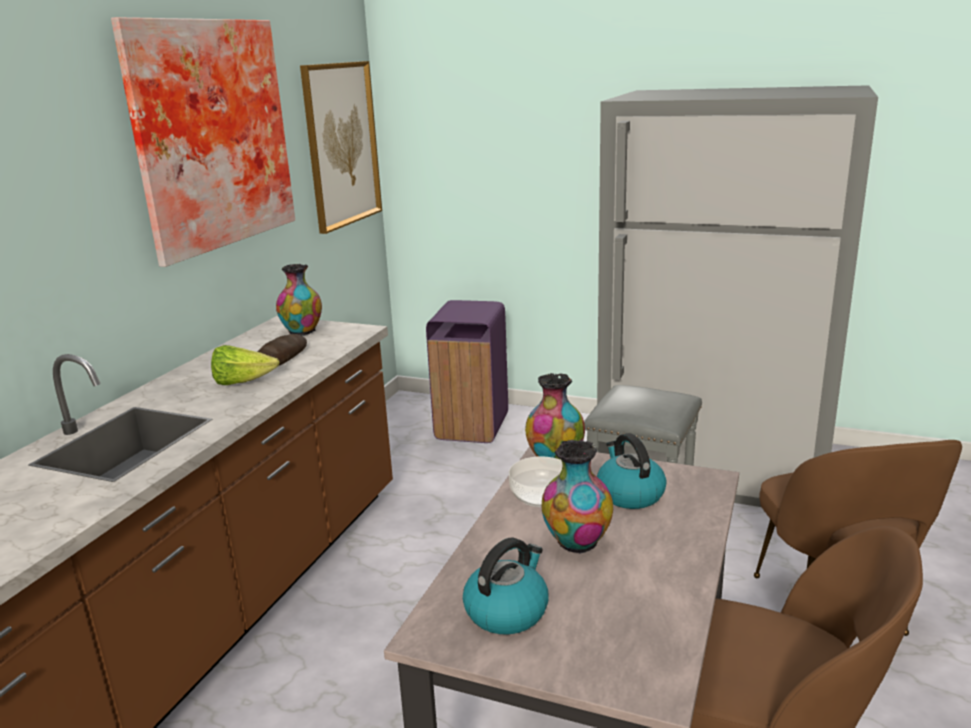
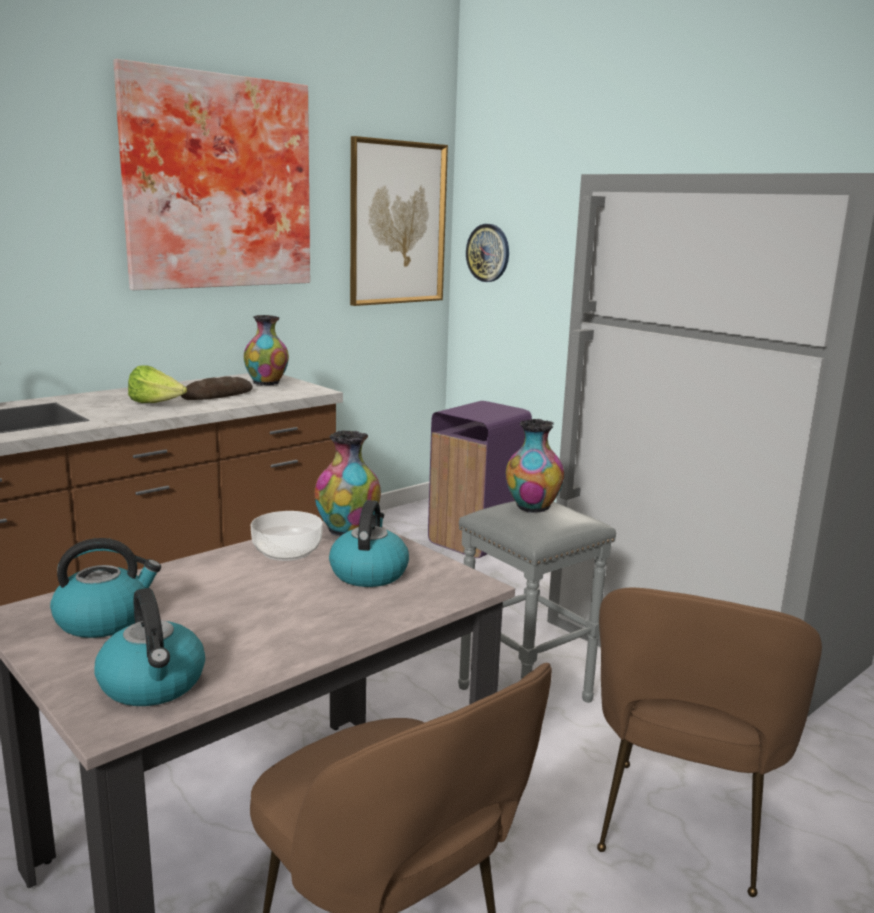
camera: 25 degrees right, 5 degrees down
(425, 161) = (488, 253): none -> wall clock
(576, 543) = (251, 593): vase -> vase (532, 508)
(636, 649) = (153, 684): none -> kettle

